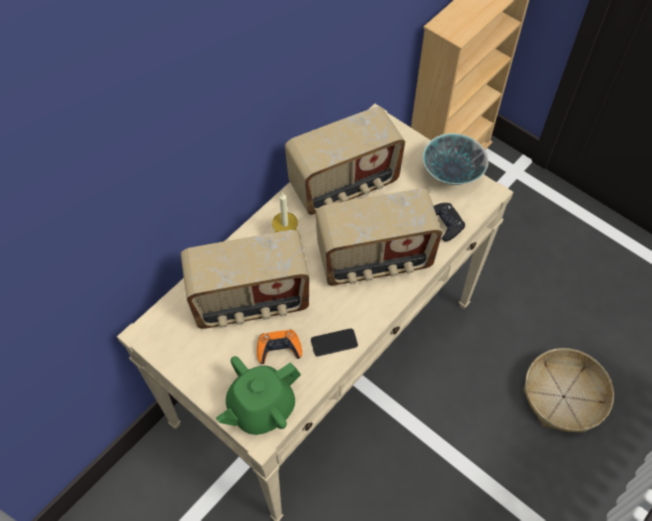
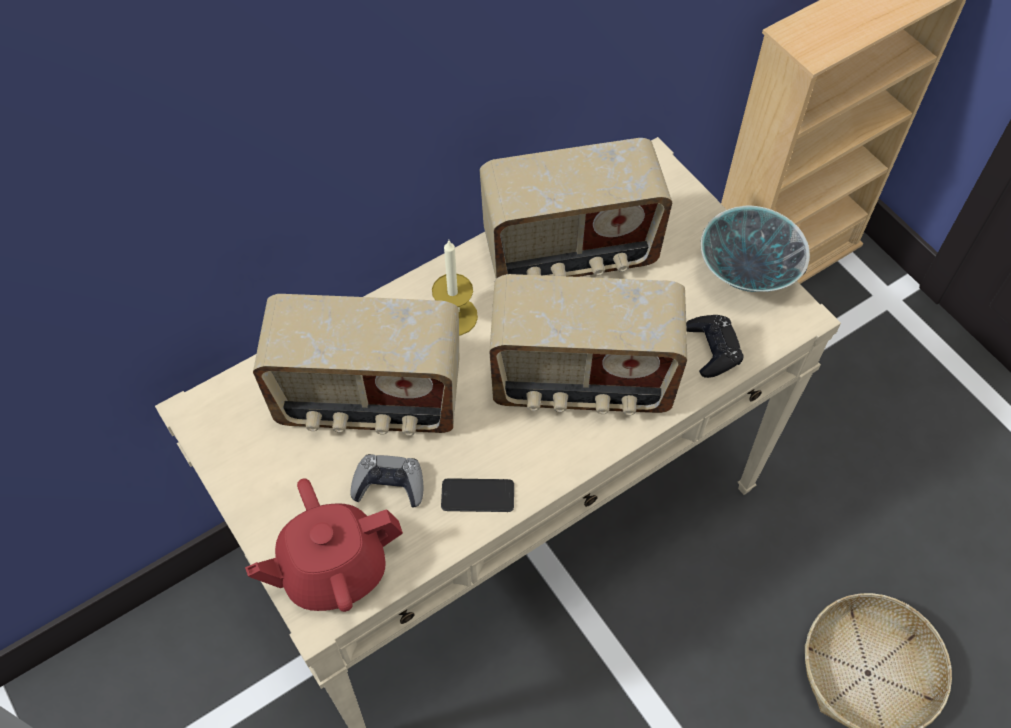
camera: 15 degrees right, 0 degrees up
(261, 407) = (333, 569): green teapot -> red teapot
(279, 349) = (389, 484): orange game controller -> grey game controller

